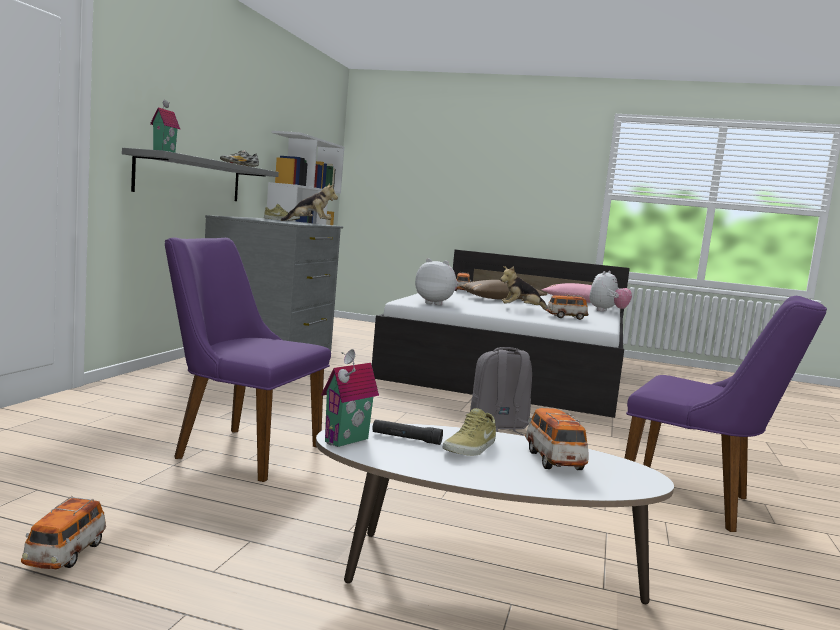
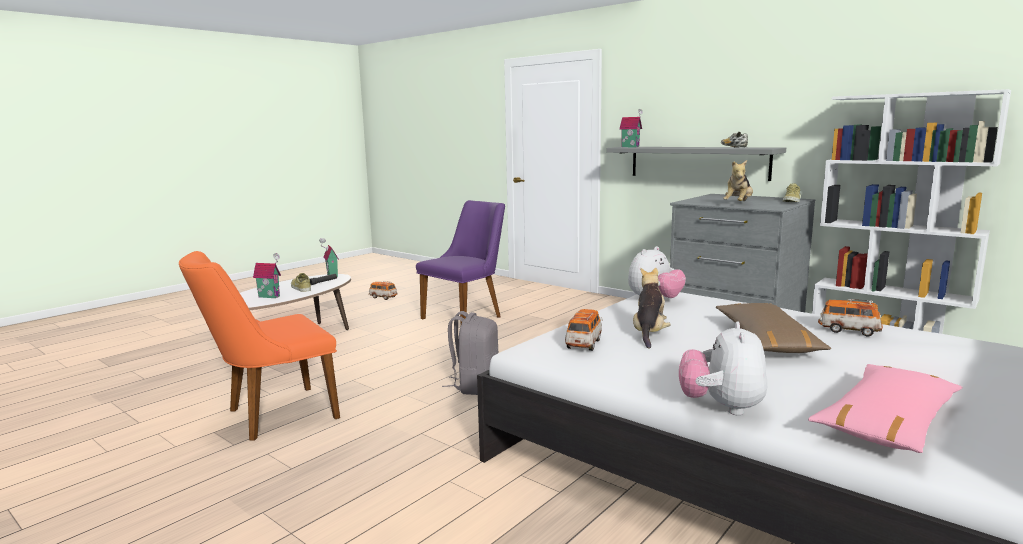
camera: 115 degrees right, 5 degrees up
(553, 460) = (270, 296): toy car -> toy house
(607, 311) = (721, 407): plush toy -> plush toy turned 45 degrees clockwise
(698, 503) = (272, 416): purple chair -> orange chair

